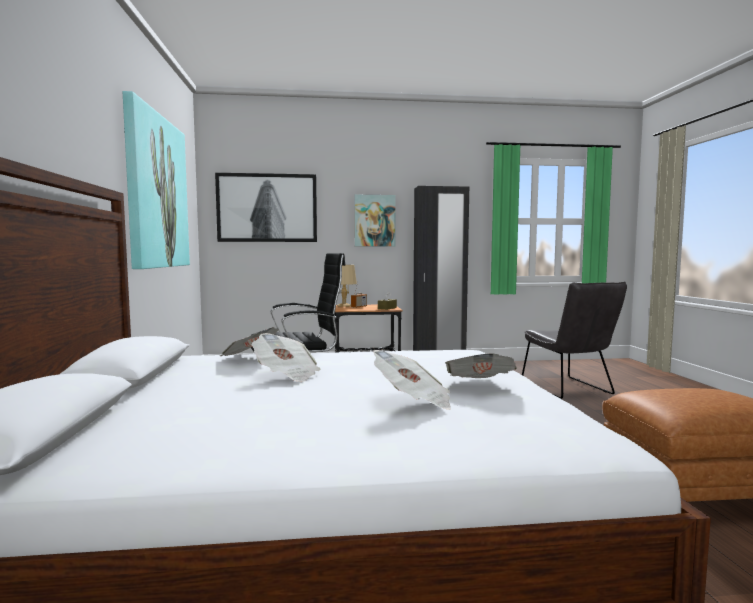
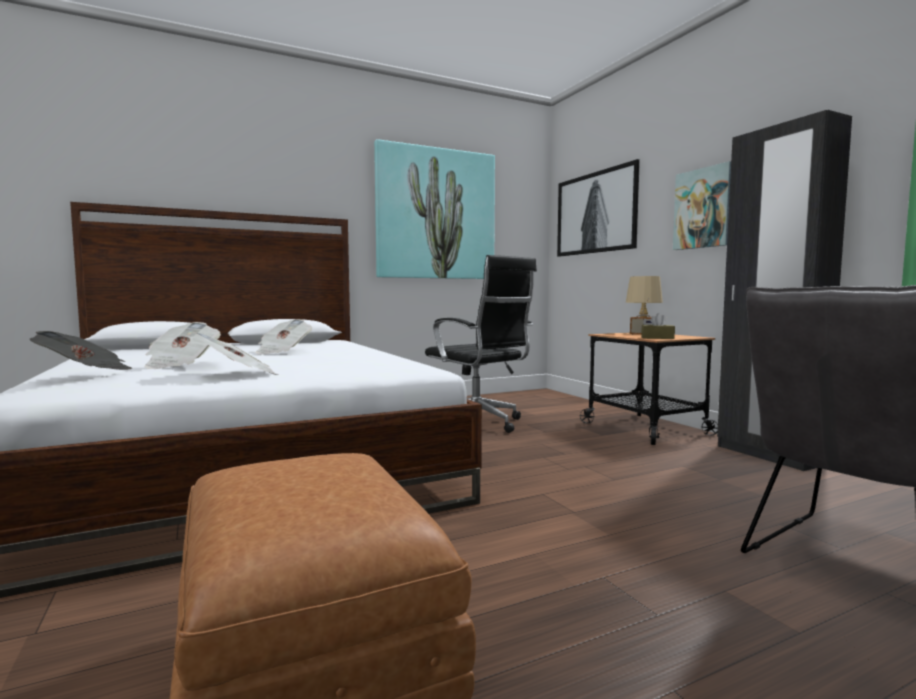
camera: 70 degrees right, 0 degrees up
(249, 358) = (338, 345): newspaper -> newspaper (87, 374)

